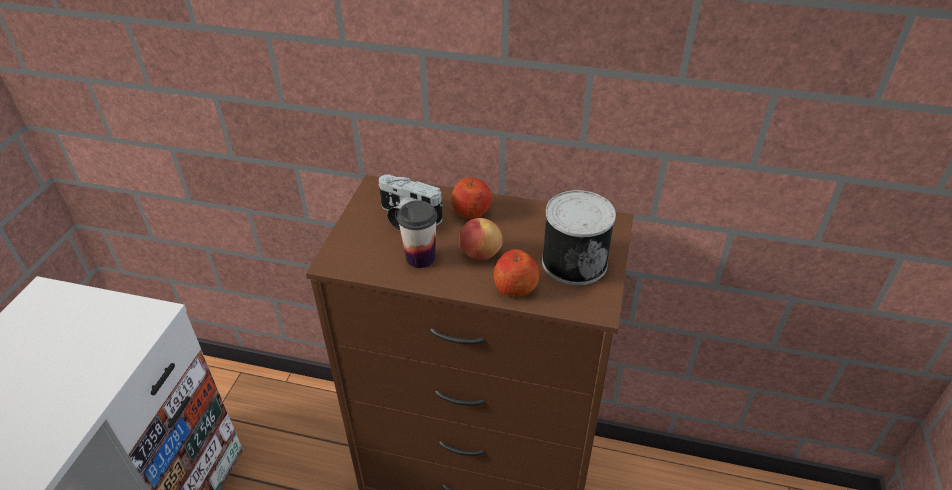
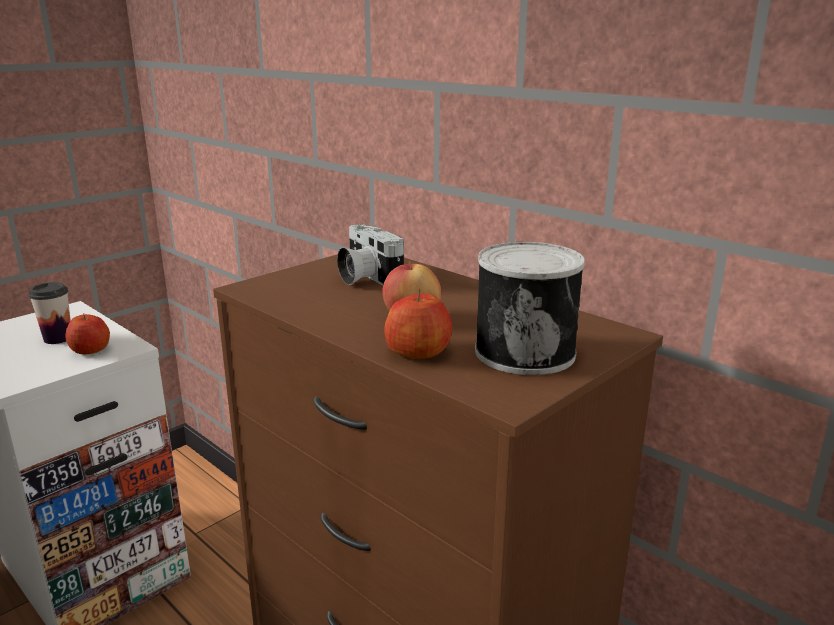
camera: 30 degrees right, 20 degrees down
(420, 258) = (339, 305): cup -> cup (58, 338)
(472, 211) = (445, 288): apple -> apple (90, 350)

